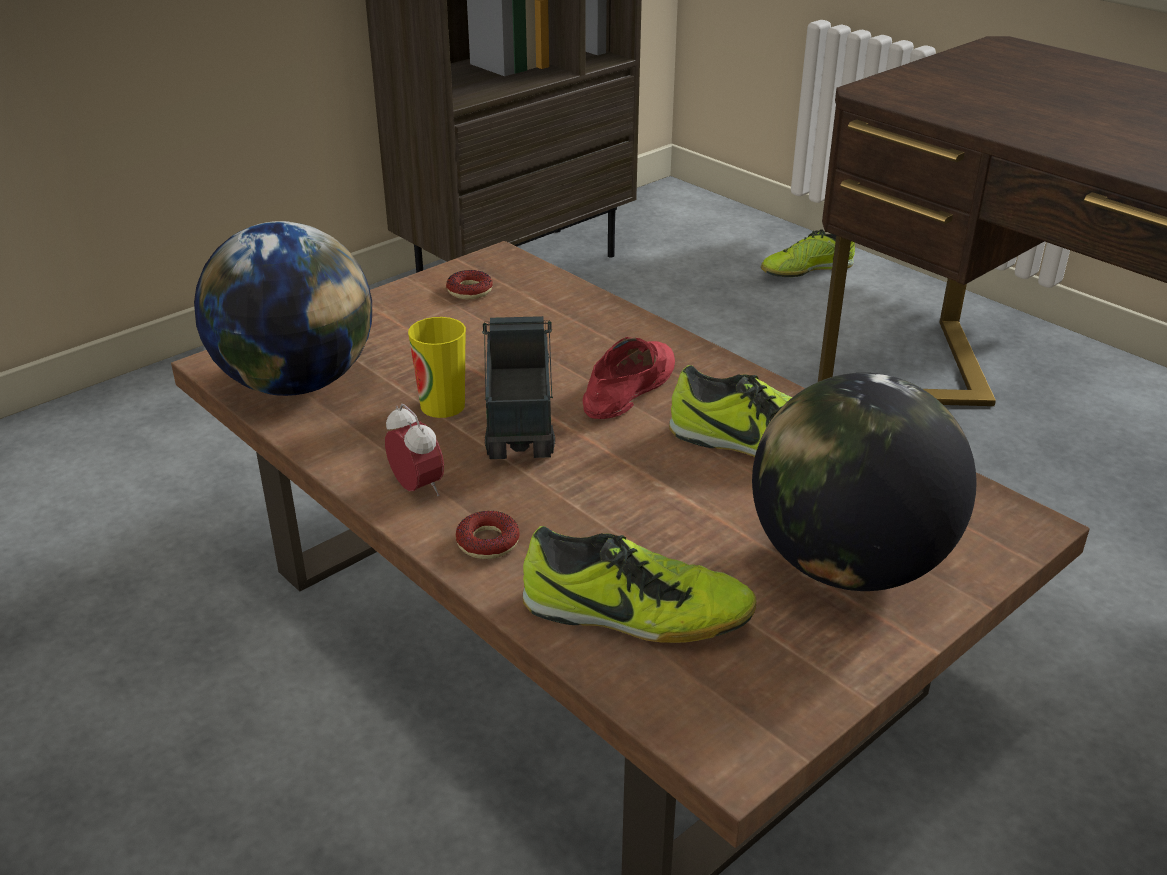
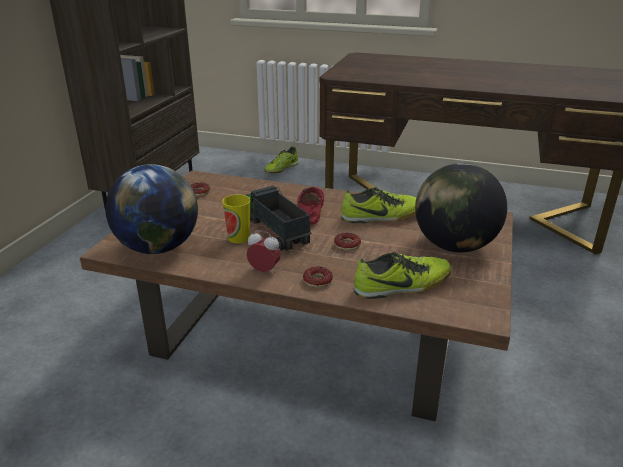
camera: 30 degrees left, 5 degrees down
(623, 485) = (347, 245): none -> donut

